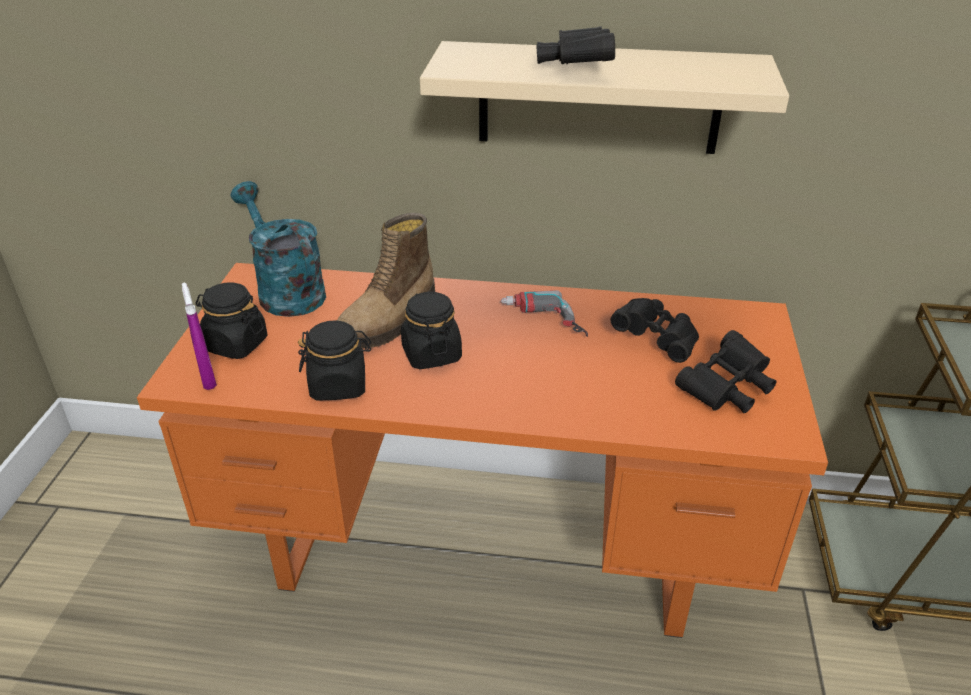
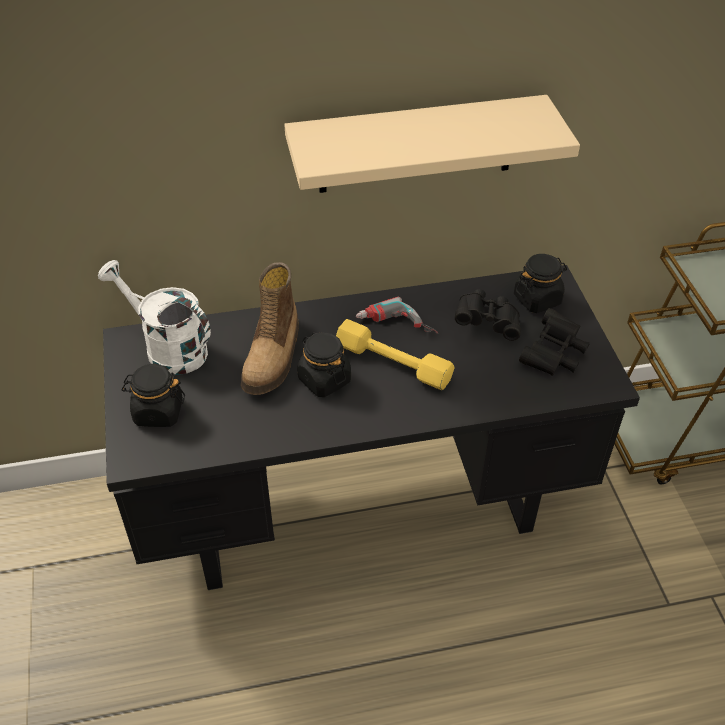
camera: 20 degrees left, 10 degrees up
(208, 379) = (156, 451): purple spray bottle -> none
(285, 291) = (167, 348): turquoise watering can -> white watering can
(339, 385) = (267, 428): black jar -> black jar (537, 299)
(487, 550) = (362, 506): orange desk -> black desk
(520, 355) = (393, 363): none -> yellow dumbbell
(575, 68) = (413, 141): black binoculars -> none

